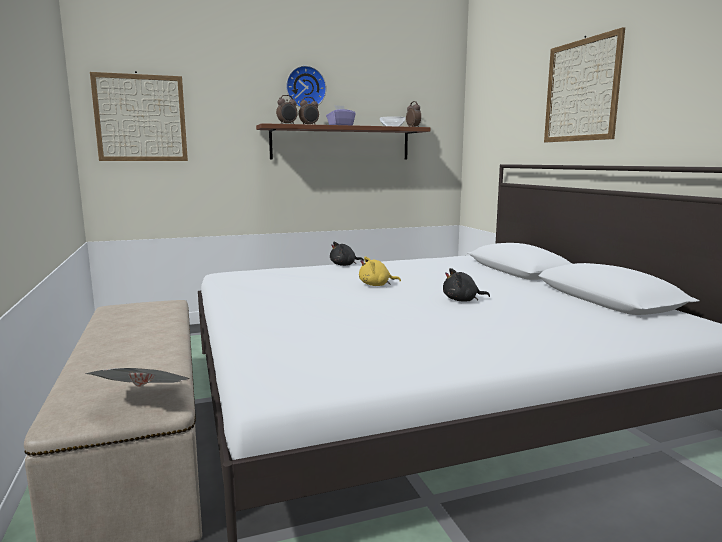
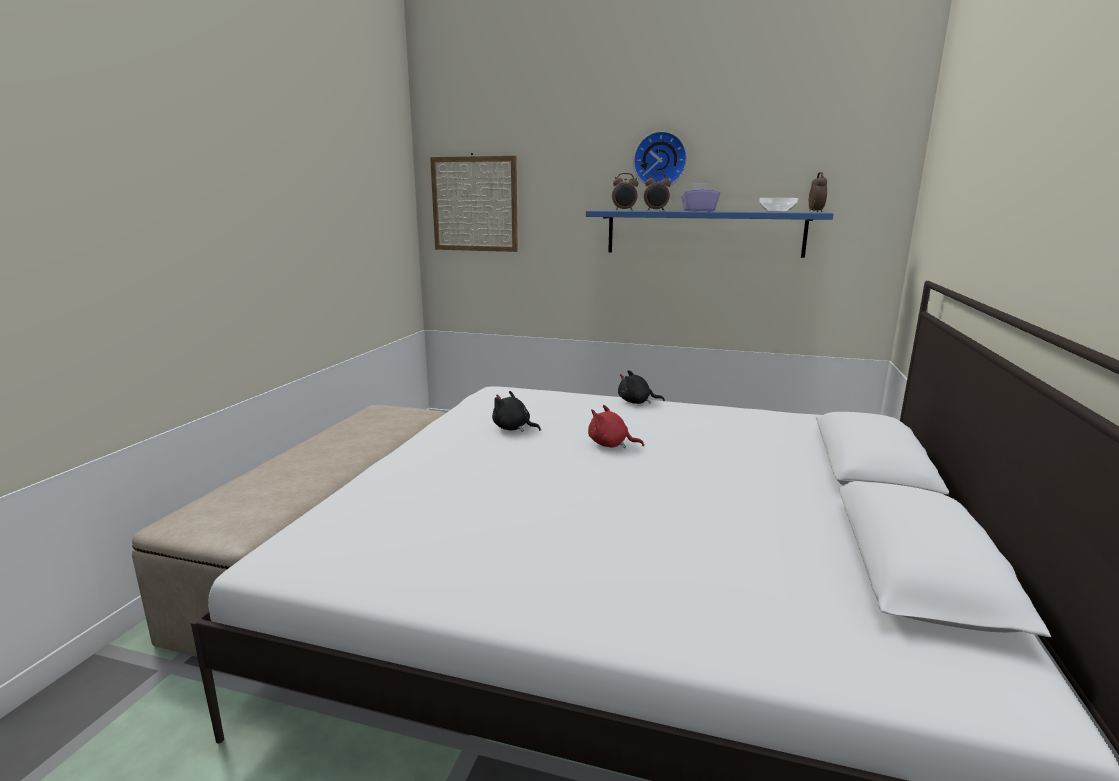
camera: 35 degrees right, 5 degrees up
(145, 402) = (232, 528): newspaper -> none
(341, 143) = (704, 233): brown shelf -> blue shelf
(376, 285) = (610, 445): yellow plush toy -> red plush toy
(462, 300) = (672, 499): black plush toy -> black plush toy (513, 428)
(582, 89) = (1032, 167): picture -> none

